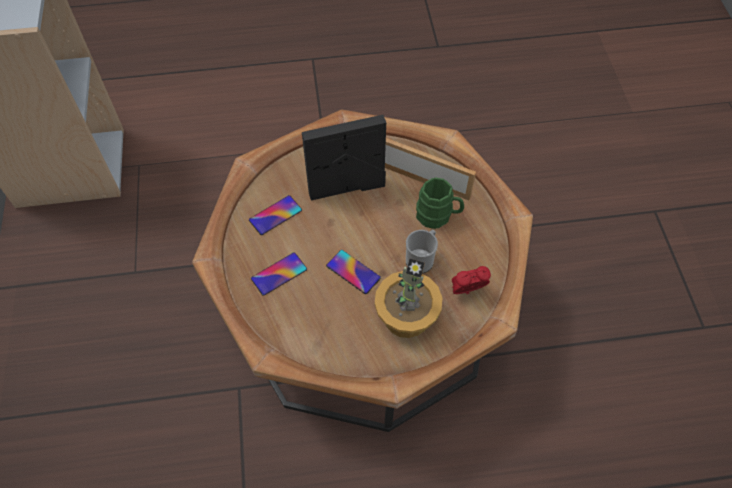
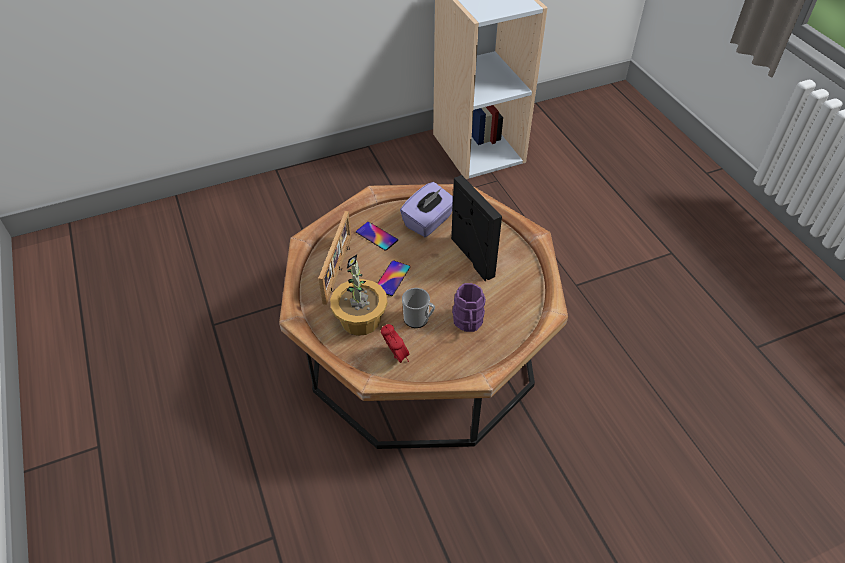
camera: 75 degrees right, 10 degrees down
(275, 215) = (428, 222): phone -> purple tissue box
(422, 179) = (504, 305): picture frame -> picture frame (339, 269)
(438, 216) = (468, 323): green mug -> purple mug

